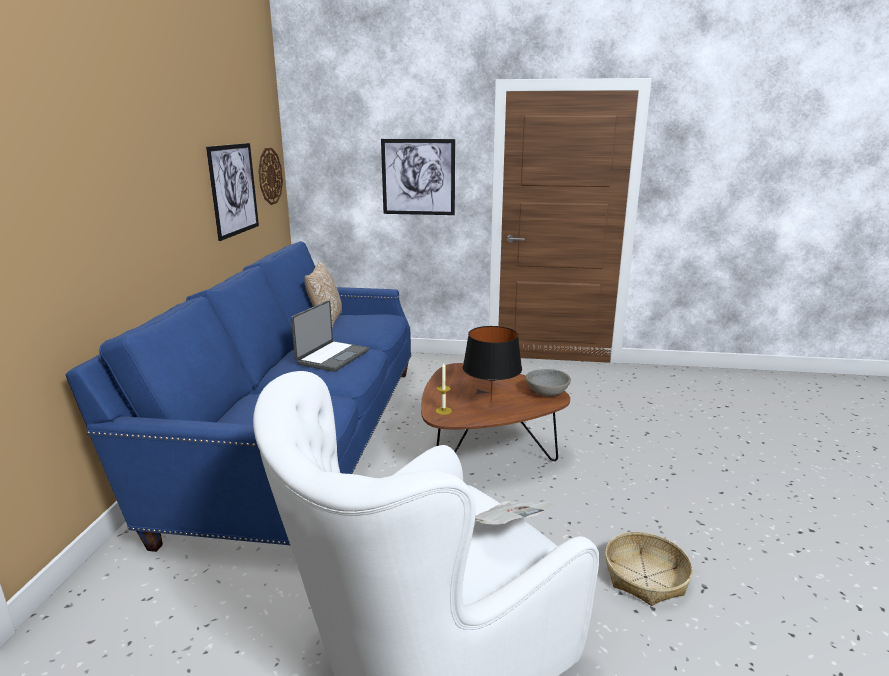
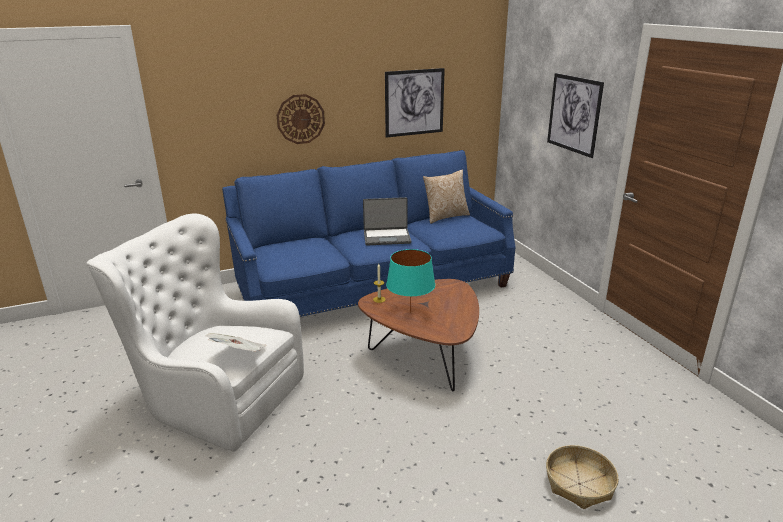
camera: 60 degrees right, 5 degrees up
(269, 176) = (472, 94): wall clock -> wall clock (300, 119)
(491, 403) = (410, 312): black table lamp -> turquoise table lamp
(547, 392) = (455, 329): grey bowl -> none
(646, 577) = (337, 470): basket -> basket (579, 484)

